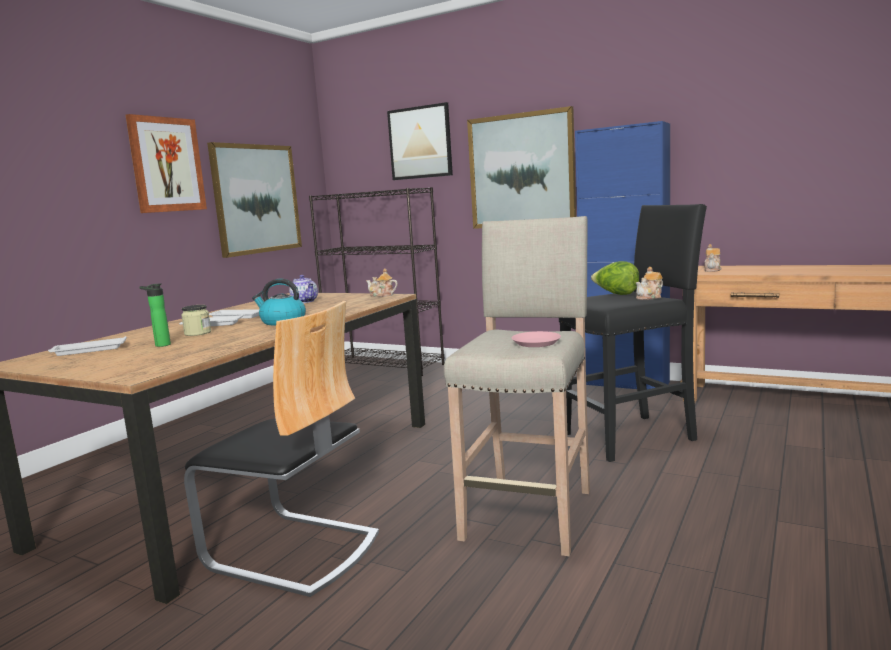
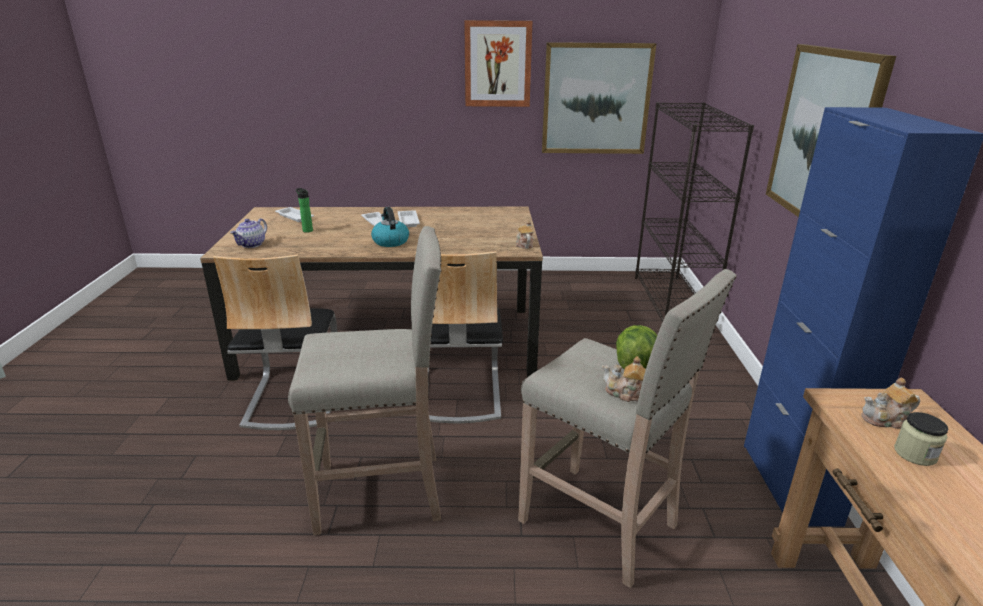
camera: 60 degrees right, 15 degrees up
(197, 333) = (346, 228): jar -> jar (915, 454)
(305, 301) = (481, 224): teapot -> teapot (252, 244)
(407, 458) = (458, 392): none -> chair
(420, 142) = (766, 62): picture -> none
(536, 343) = (344, 363): pink plate -> none
(631, 437) = (601, 524): black stool -> beige stool

